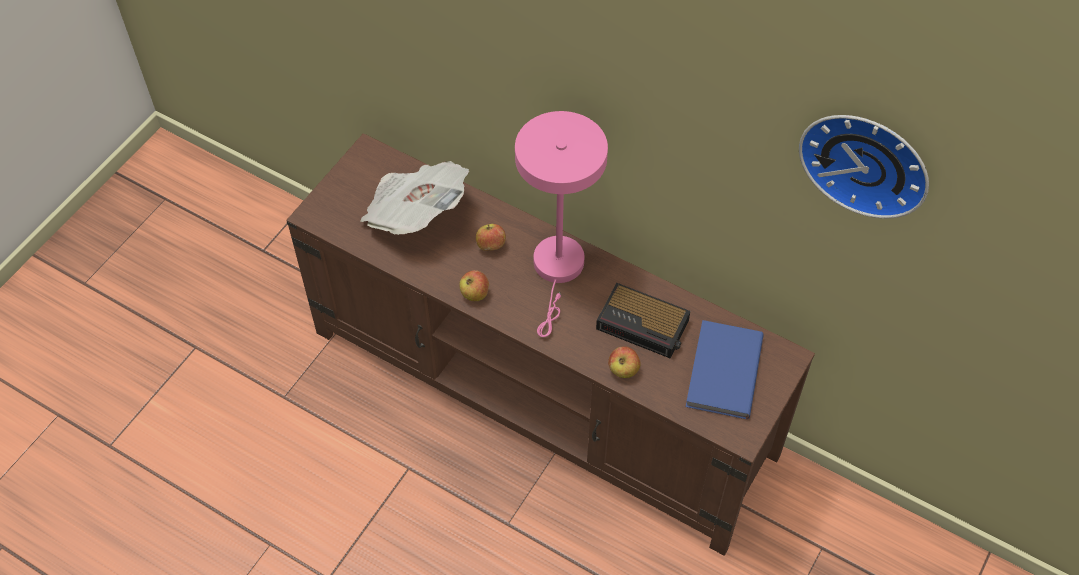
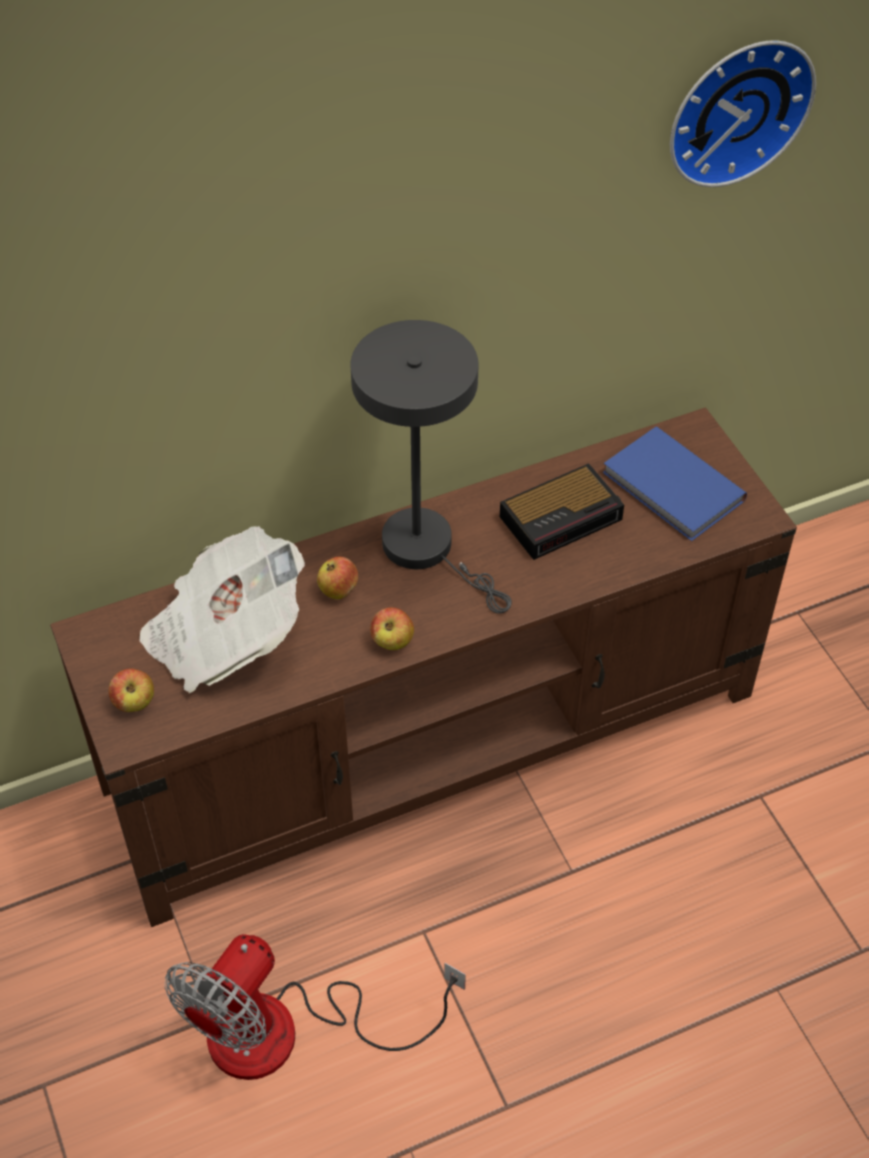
camera: 55 degrees left, 5 degrees down
(298, 439) = (286, 1033): none -> fan
(558, 270) = (427, 549): pink table lamp -> grey table lamp
(623, 370) = (605, 566): apple -> apple (134, 702)

